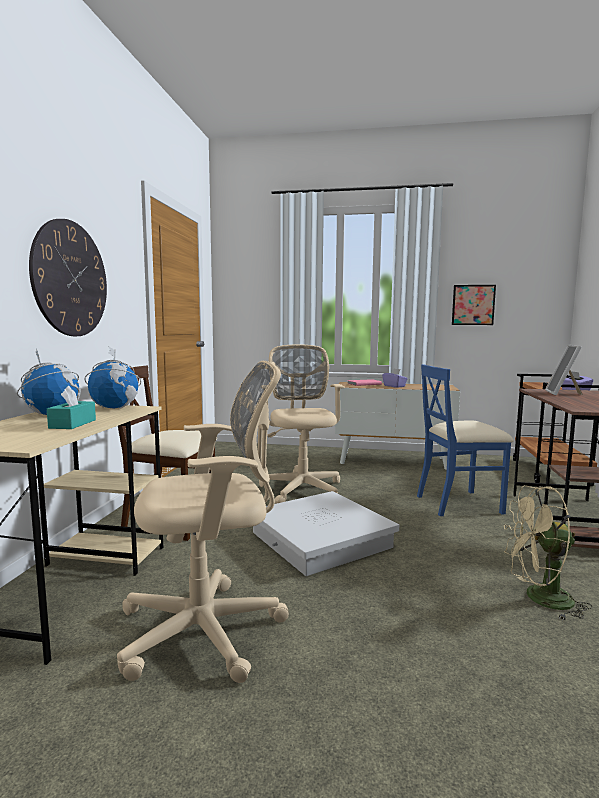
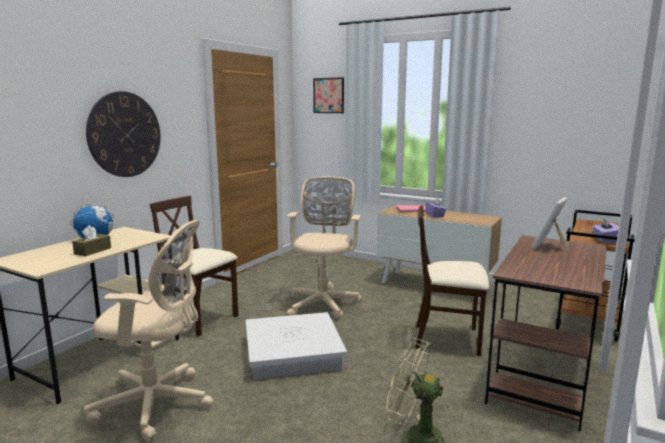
camera: 20 degrees right, 5 degrees up
(73, 424) = (93, 251): turquoise tissue box -> brown tissue box
(115, 408) = (141, 235): globe -> none
(459, 503) = (448, 339): blue chair -> beige chair
(473, 305) = (532, 134): picture -> picture (328, 95)

